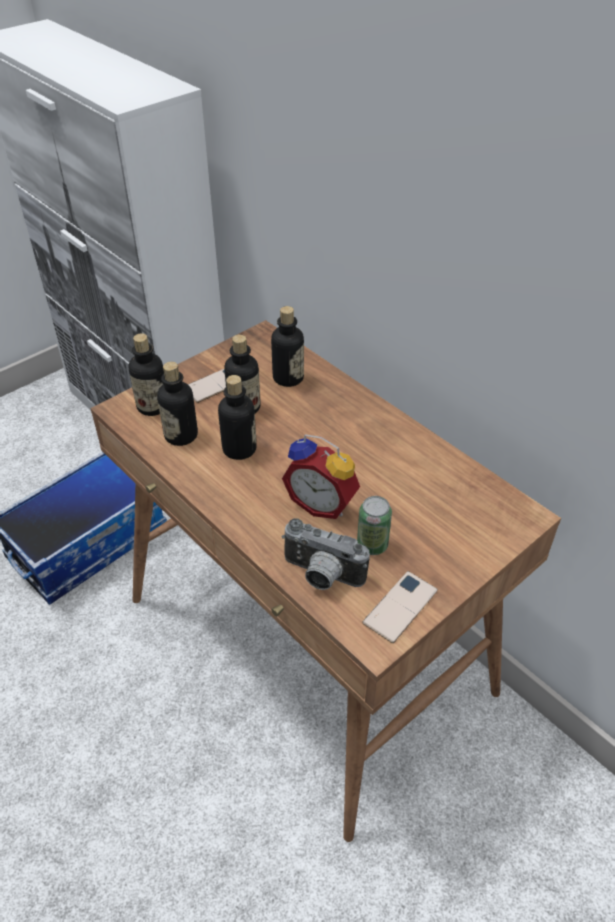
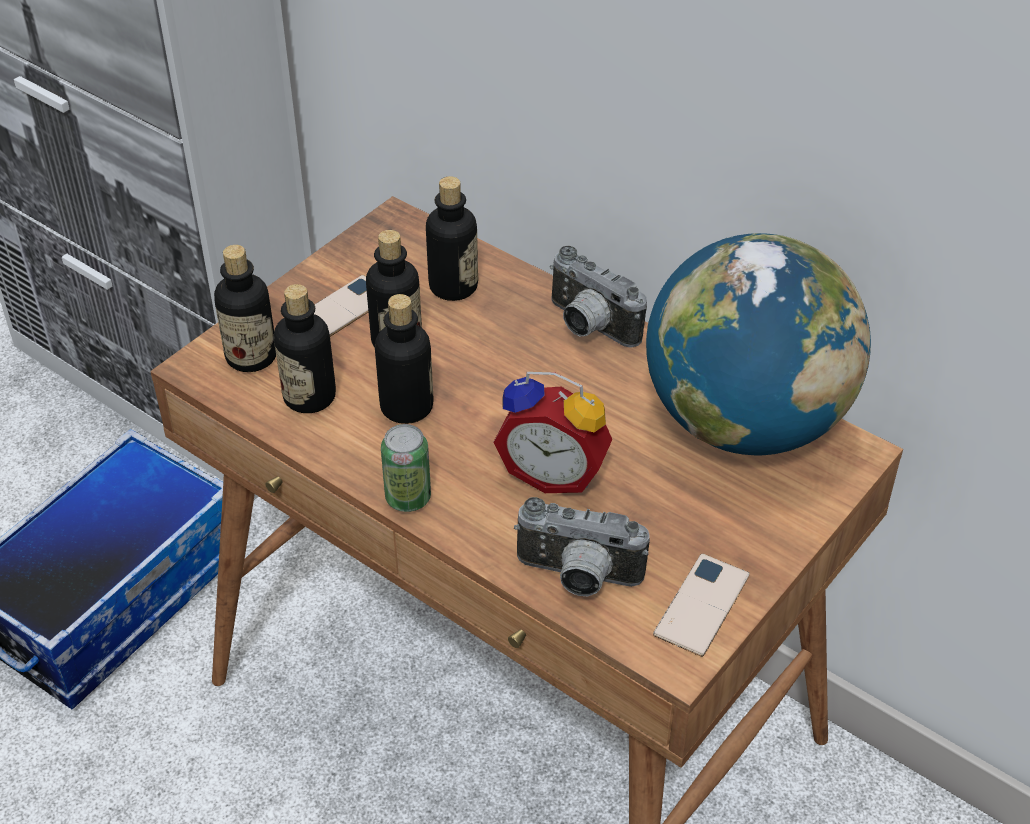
camera: 10 degrees left, 0 degrees up
(366, 412) = (587, 327): none -> camera
(372, 545) = (641, 523): can -> can (408, 498)
(456, 486) = (745, 422): none -> globe

